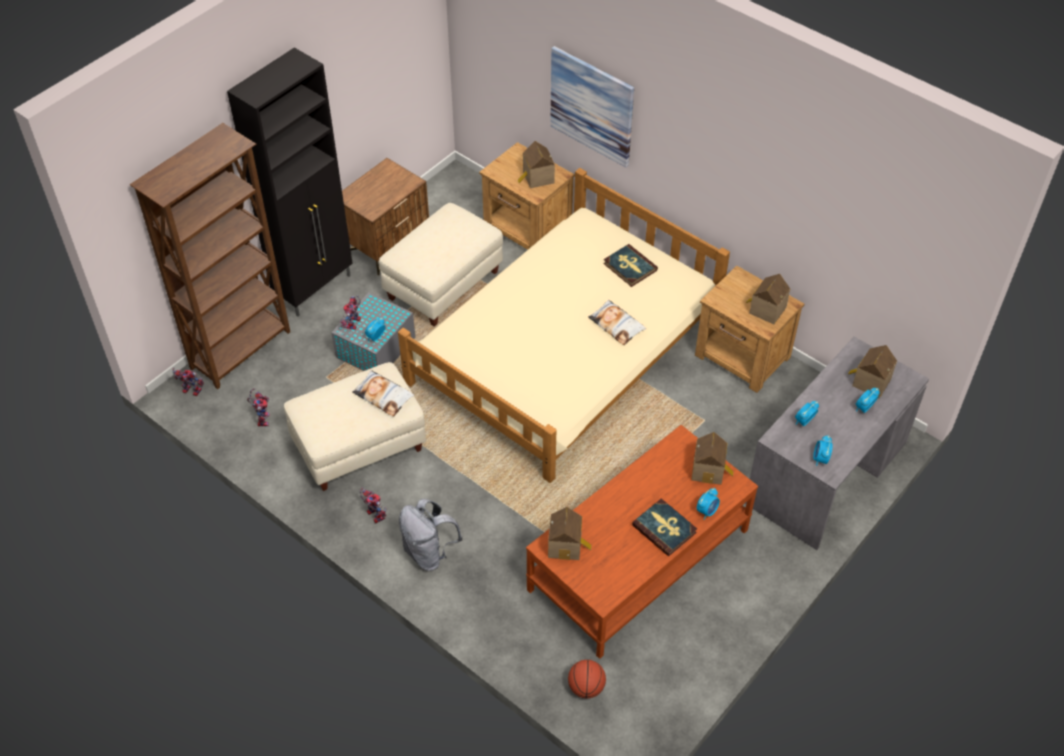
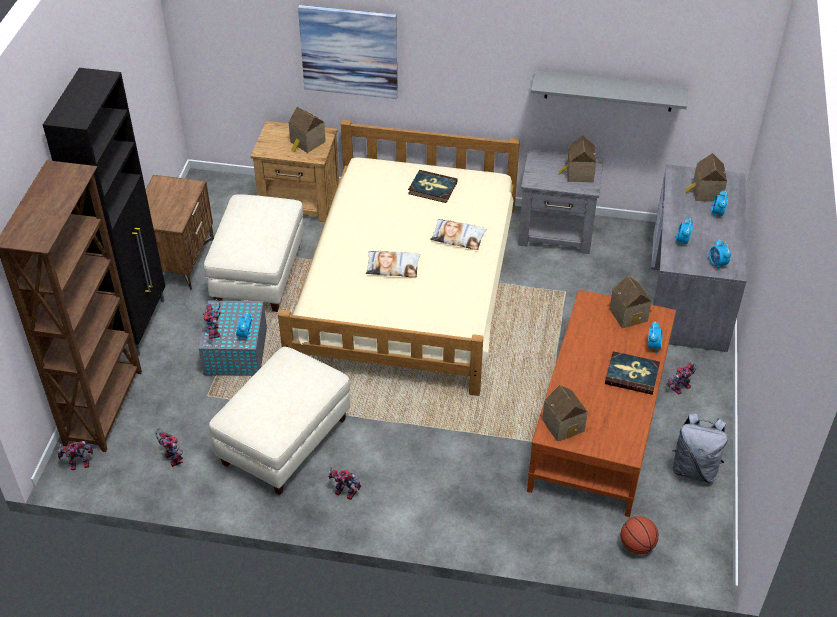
camera: 30 degrees left, 5 degrees down
(383, 396) = (302, 376): pillow -> pillow (393, 267)
(429, 553) = (419, 501): grey backpack -> grey backpack (694, 469)
(741, 565) = (680, 389): none -> toy robot
(743, 357) = (557, 231): brown nightstand -> grey nightstand
(816, 239) = (609, 91): none -> grey shelf

